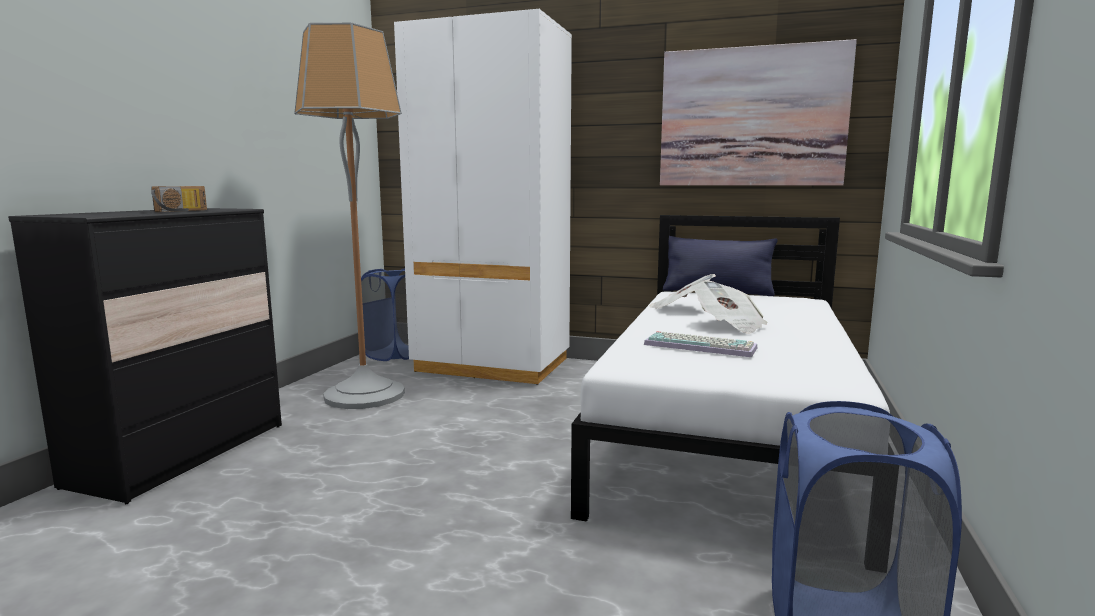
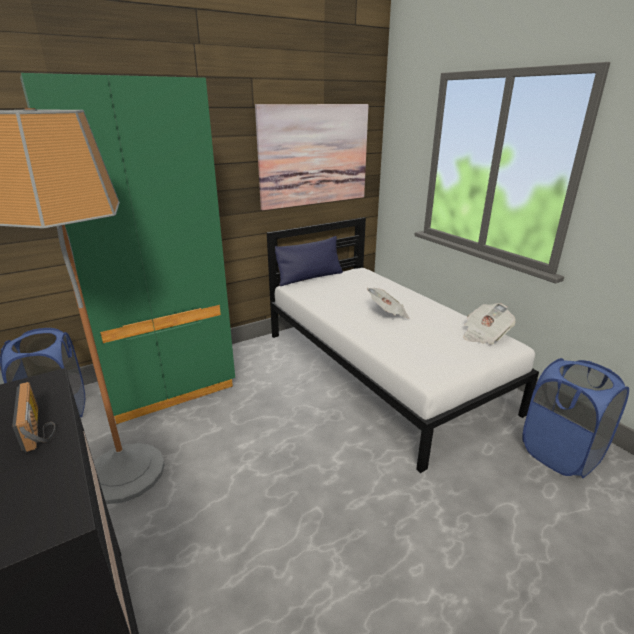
camera: 50 degrees left, 15 degrees up
(492, 365) = (167, 384): white wardrobe -> green wardrobe
(680, 309) = (332, 305): newspaper -> newspaper (484, 335)
(701, 346) = (417, 339): keyboard -> none

